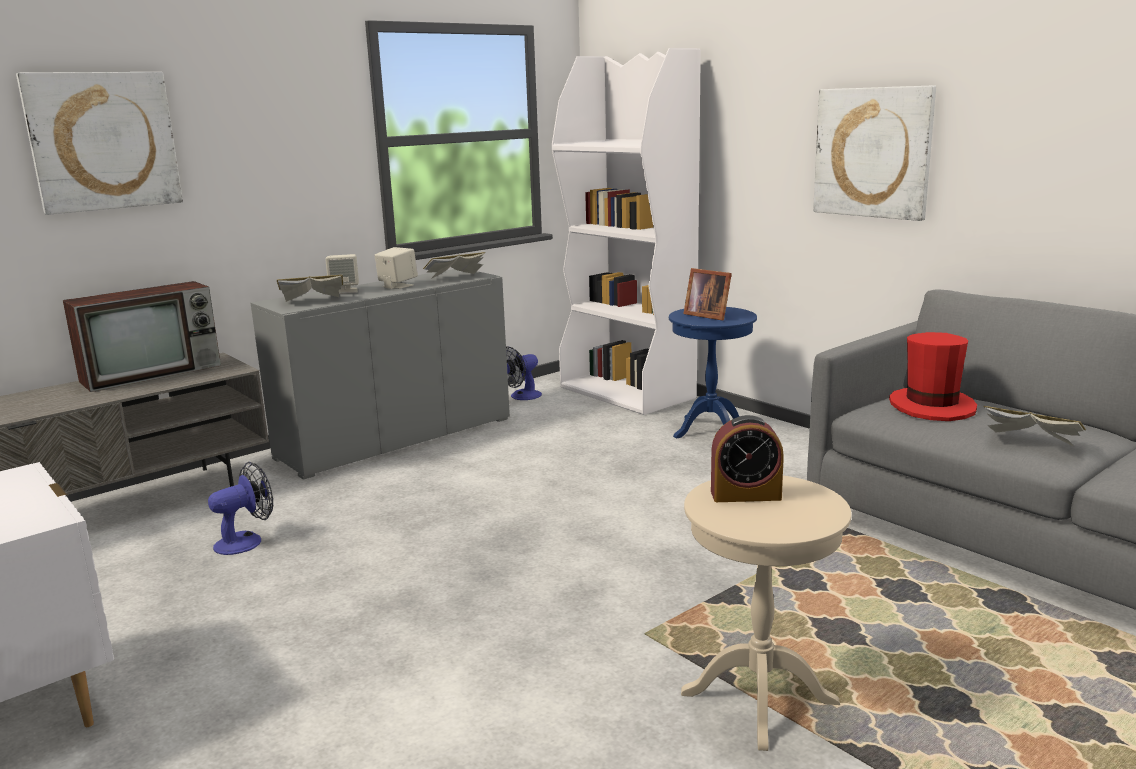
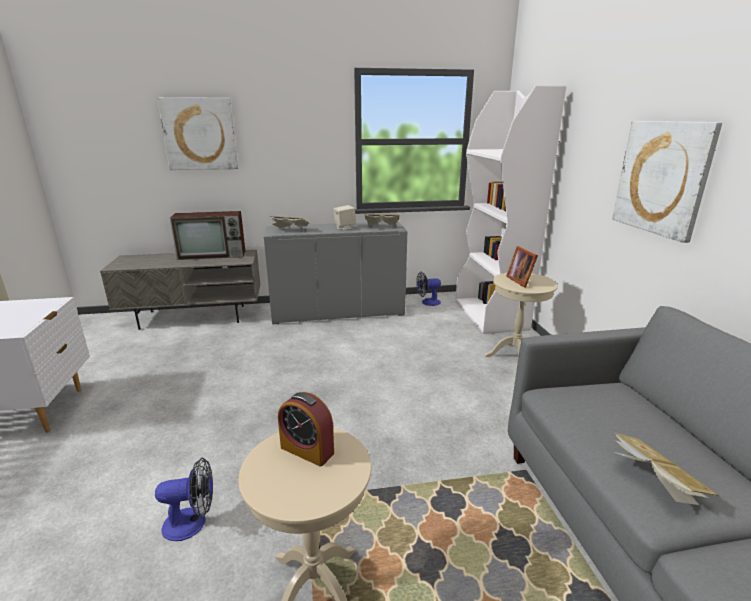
camera: 30 degrees right, 5 degrees up
(246, 541) = (211, 352): fan -> fan (192, 522)
(345, 291) = (316, 226): beige speaker -> none
(710, 429) = (514, 357): blue side table -> beige side table
(932, 407) = (609, 408): red hat -> none

